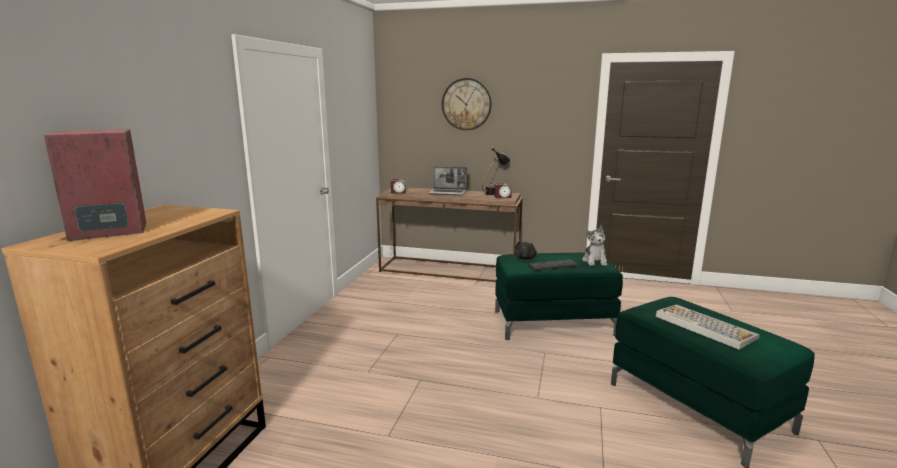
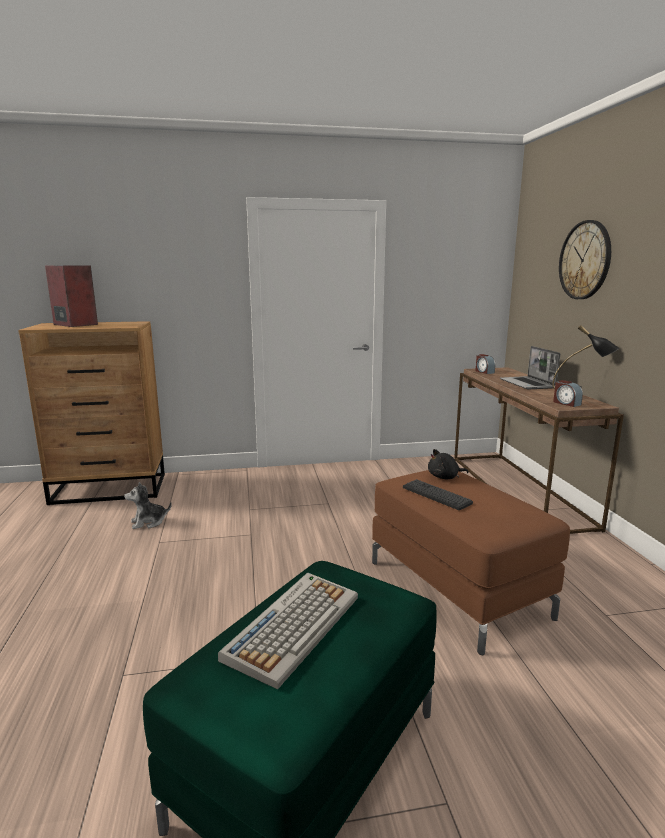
camera: 65 degrees right, 0 degrees up
(553, 322) = (458, 589): green ottoman -> brown ottoman
(594, 261) = (504, 521): plush toy -> plush toy (148, 522)

